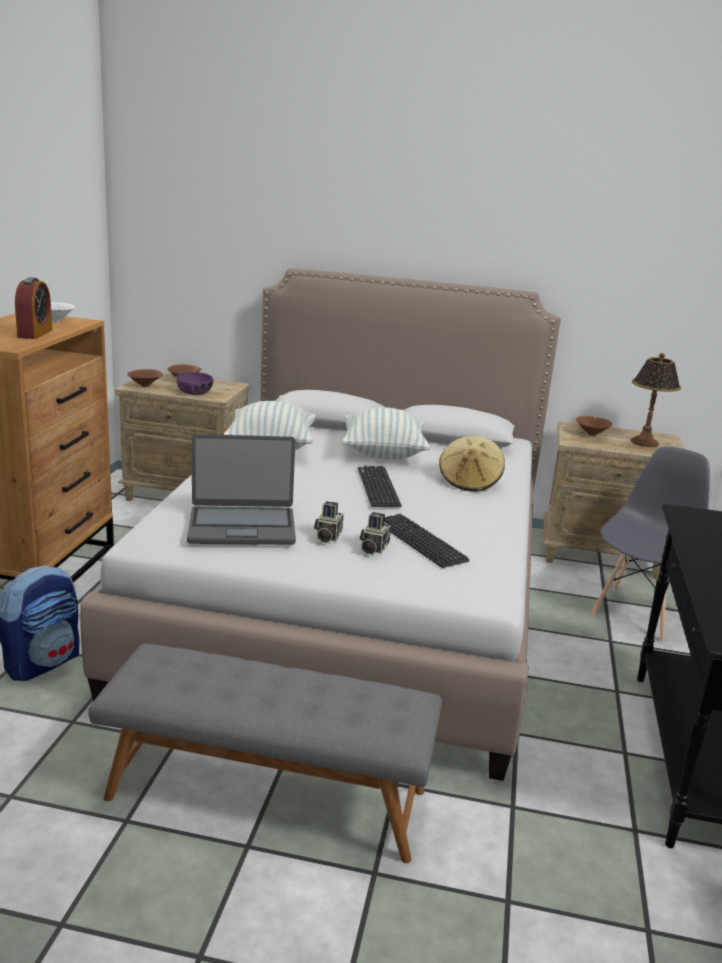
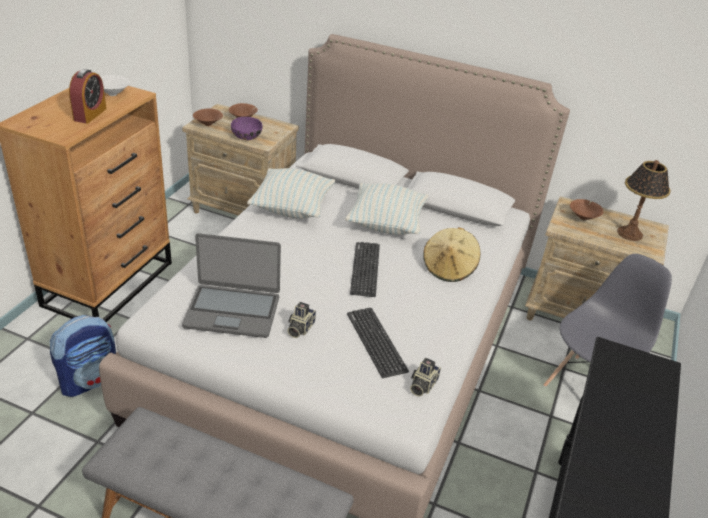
camera: 10 degrees right, 15 degrees up
(373, 548) = (333, 346): camera -> camera (422, 385)

